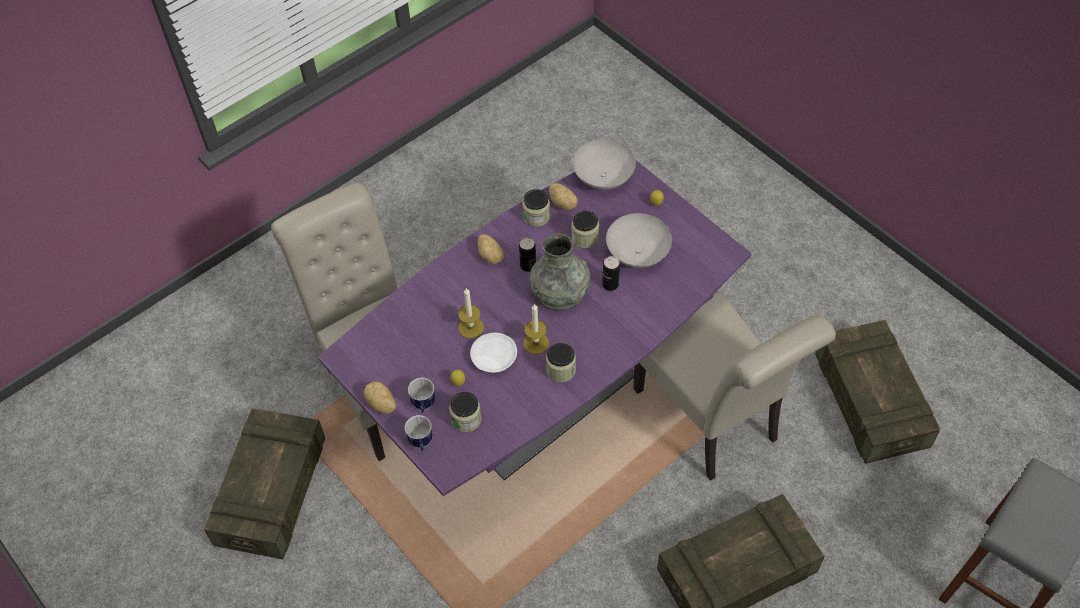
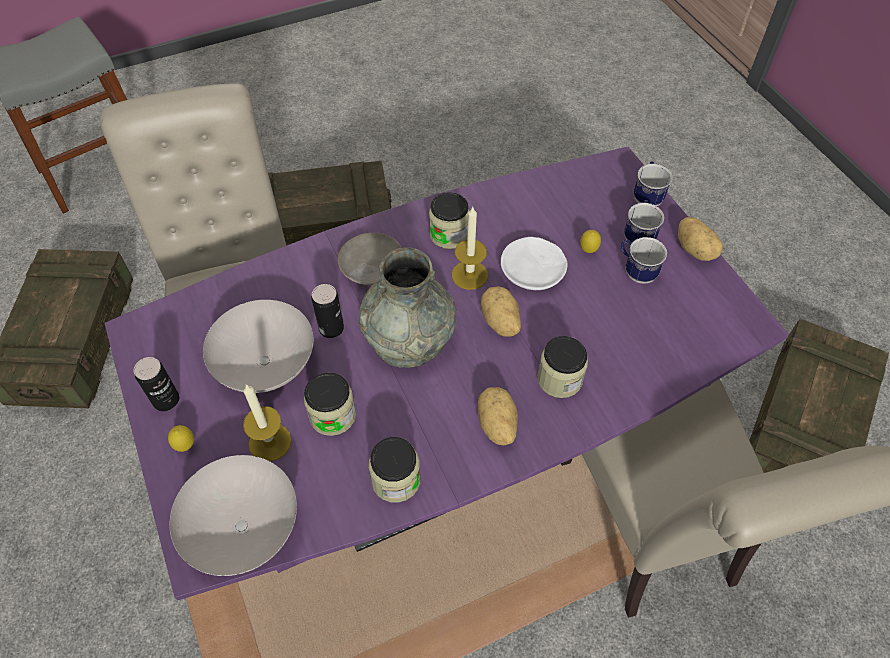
camera: 165 degrees left, 0 degrees up
(422, 375) = (636, 272): none -> mug
(466, 419) = (586, 209): jar -> jar (559, 379)
(471, 327) = (555, 318): candle -> candle (270, 442)
(528, 266) = (442, 391): can -> can (166, 400)
(563, 203) = (338, 494): potato -> potato (499, 322)
(604, 331) = (371, 266): none -> beige plate

